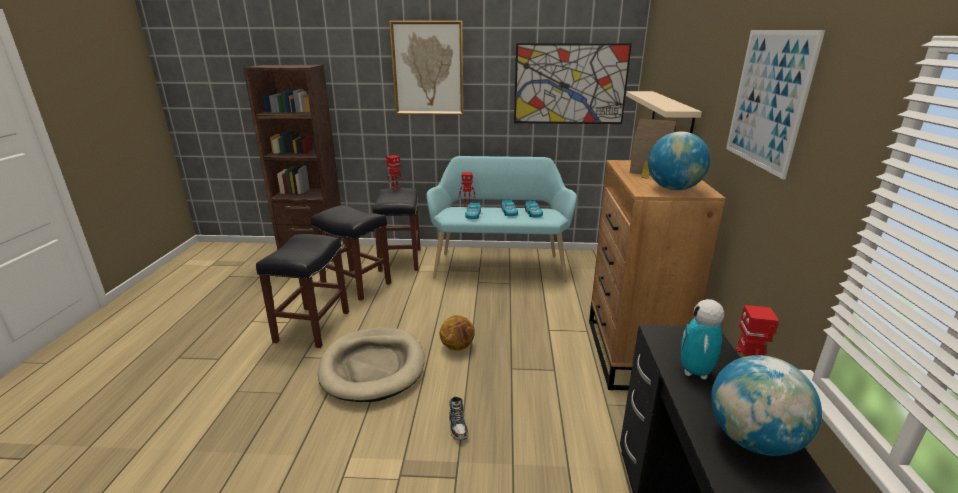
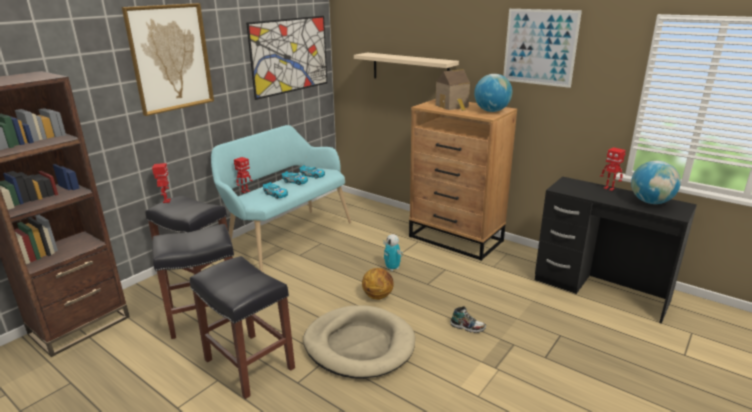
camera: 55 degrees left, 0 degrees up
(695, 372) = (597, 194): toy robot -> toy robot (392, 268)

